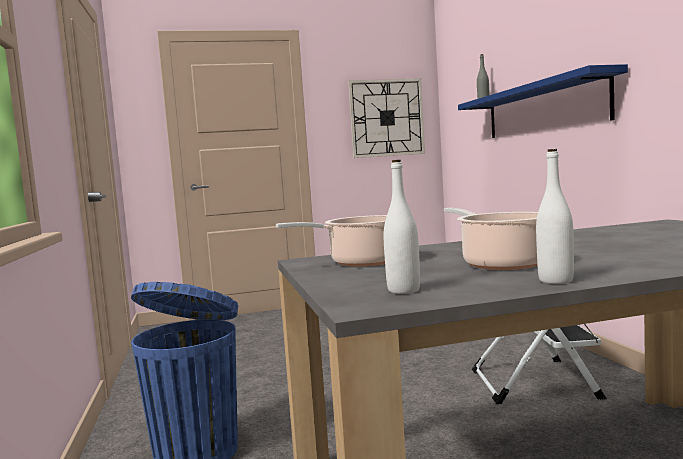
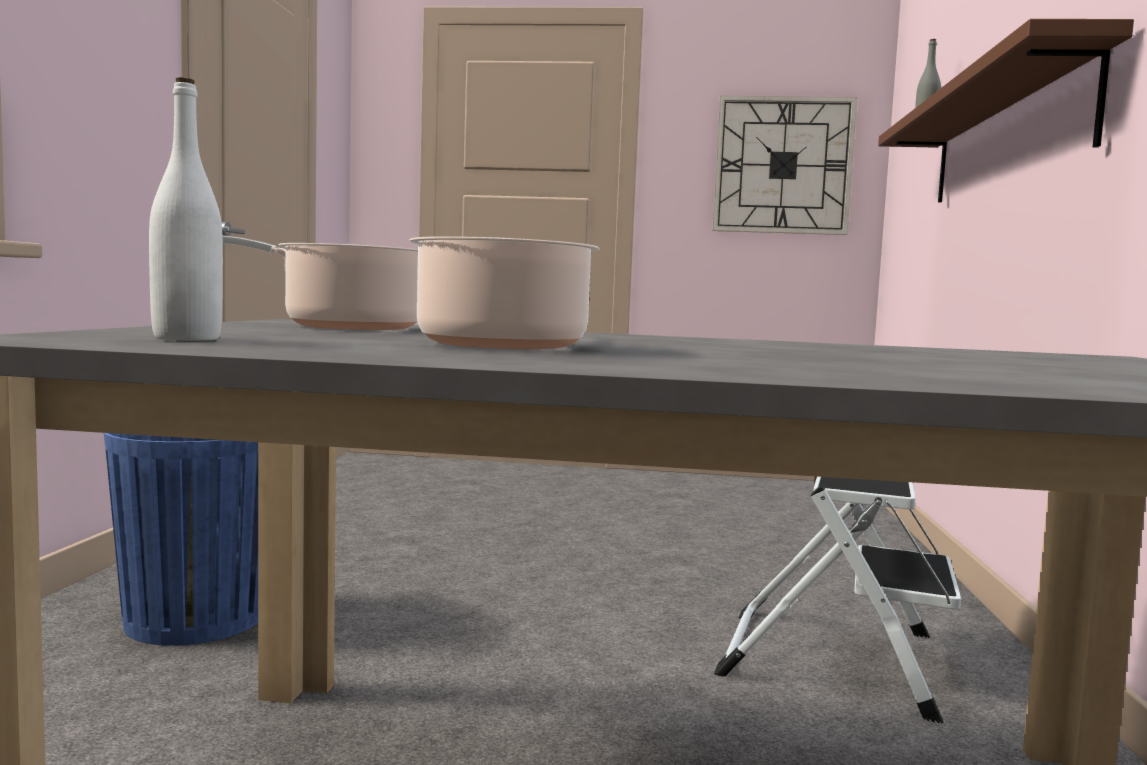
camera: 20 degrees right, 0 degrees up
(542, 109) = (1005, 137): blue shelf -> brown shelf
(555, 281) = (442, 357): white bottle -> none

